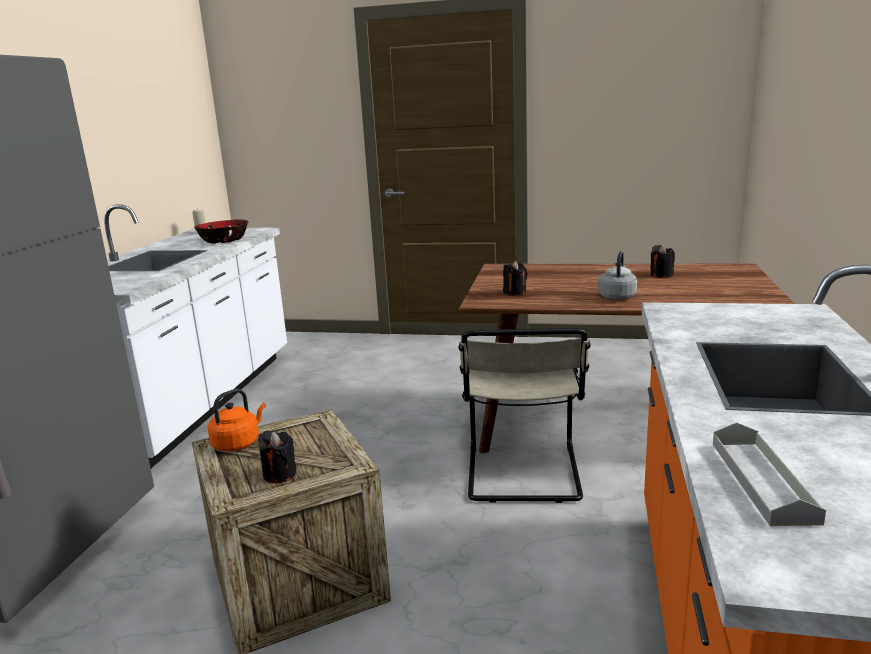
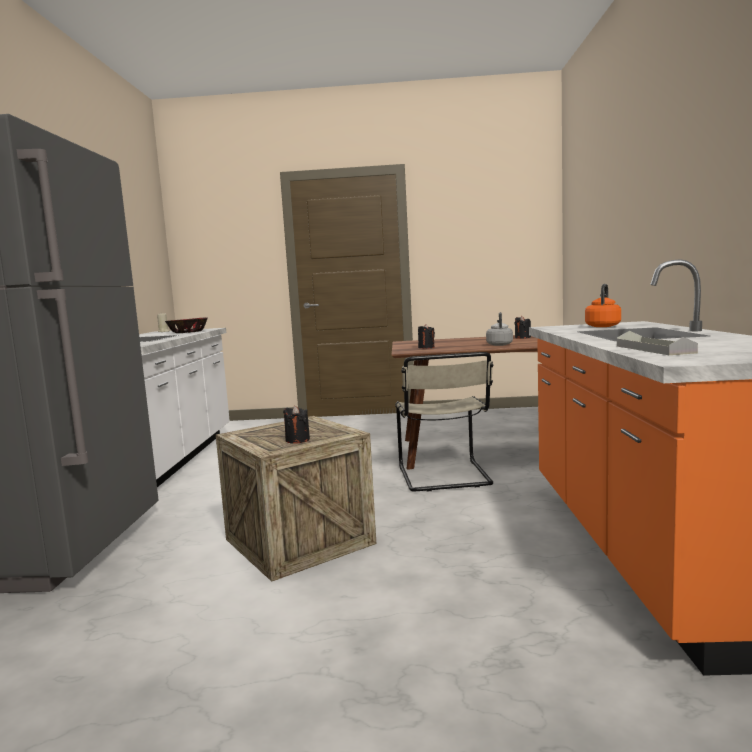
camera: 10 degrees left, 10 degrees down
(238, 443) = (254, 432): orange kettle -> orange kettle (603, 326)

